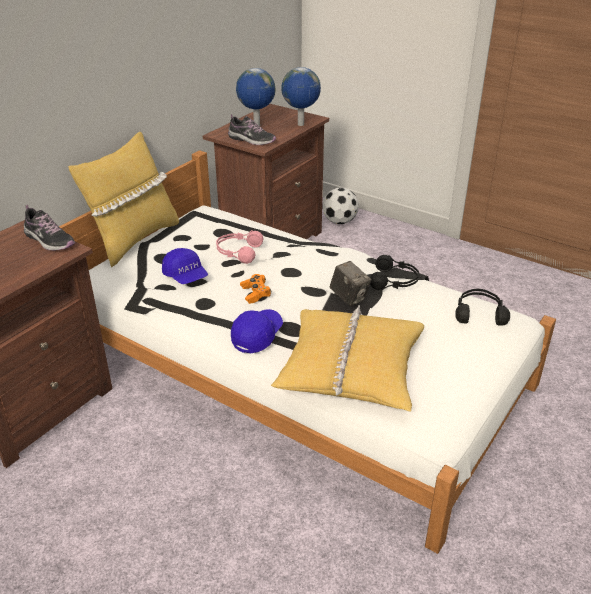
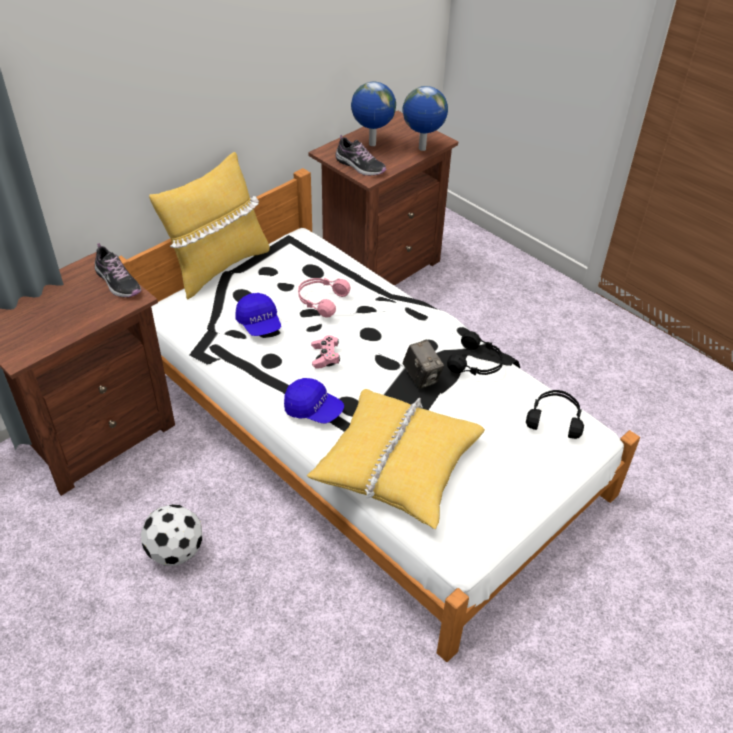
camera: 10 degrees right, 10 degrees up
(255, 294) = (325, 357): orange game controller -> pink game controller
(257, 336) = (313, 409): blue cap -> blue cap turned 75 degrees clockwise
(339, 221) = (464, 249): football -> football (175, 551)

